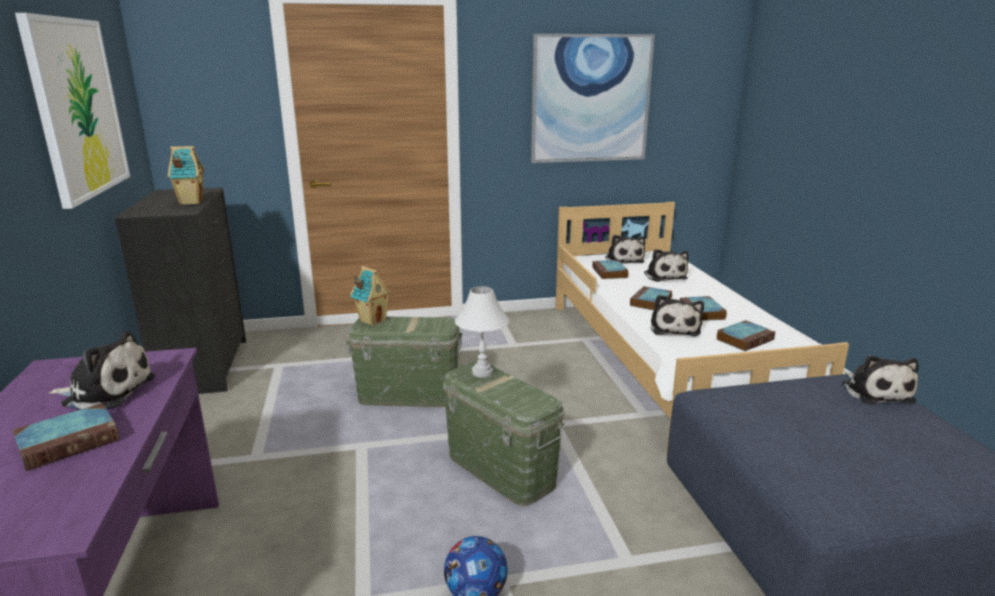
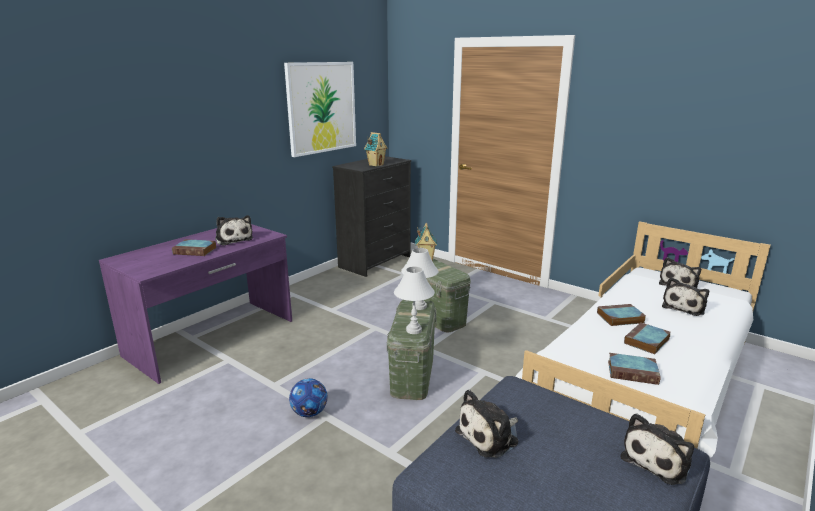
camera: 50 degrees right, 0 degrees up
(534, 398) = (414, 330): none -> white table lamp
(590, 99) = (685, 129): picture -> none
(610, 273) = (640, 288): book -> none
(674, 328) = (593, 340): plush toy -> plush toy (490, 436)

